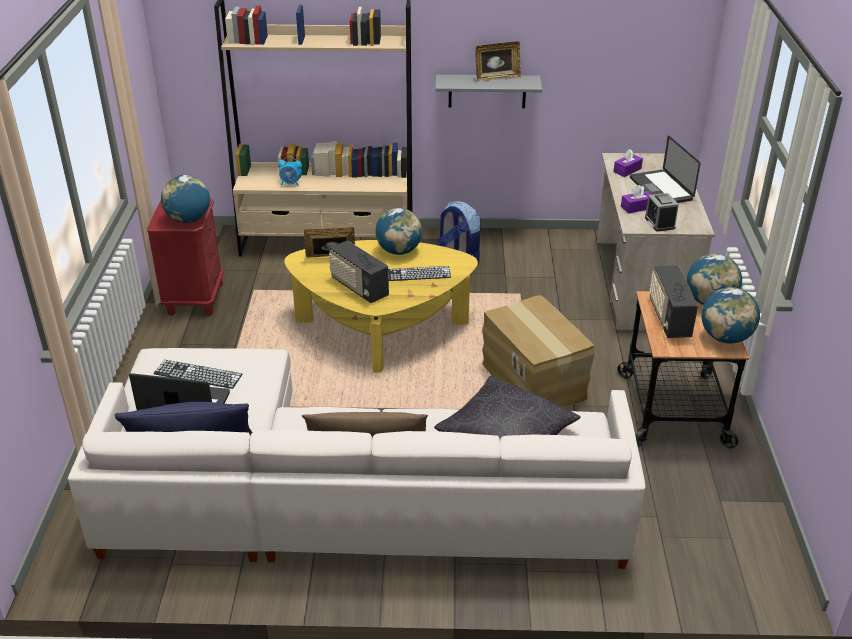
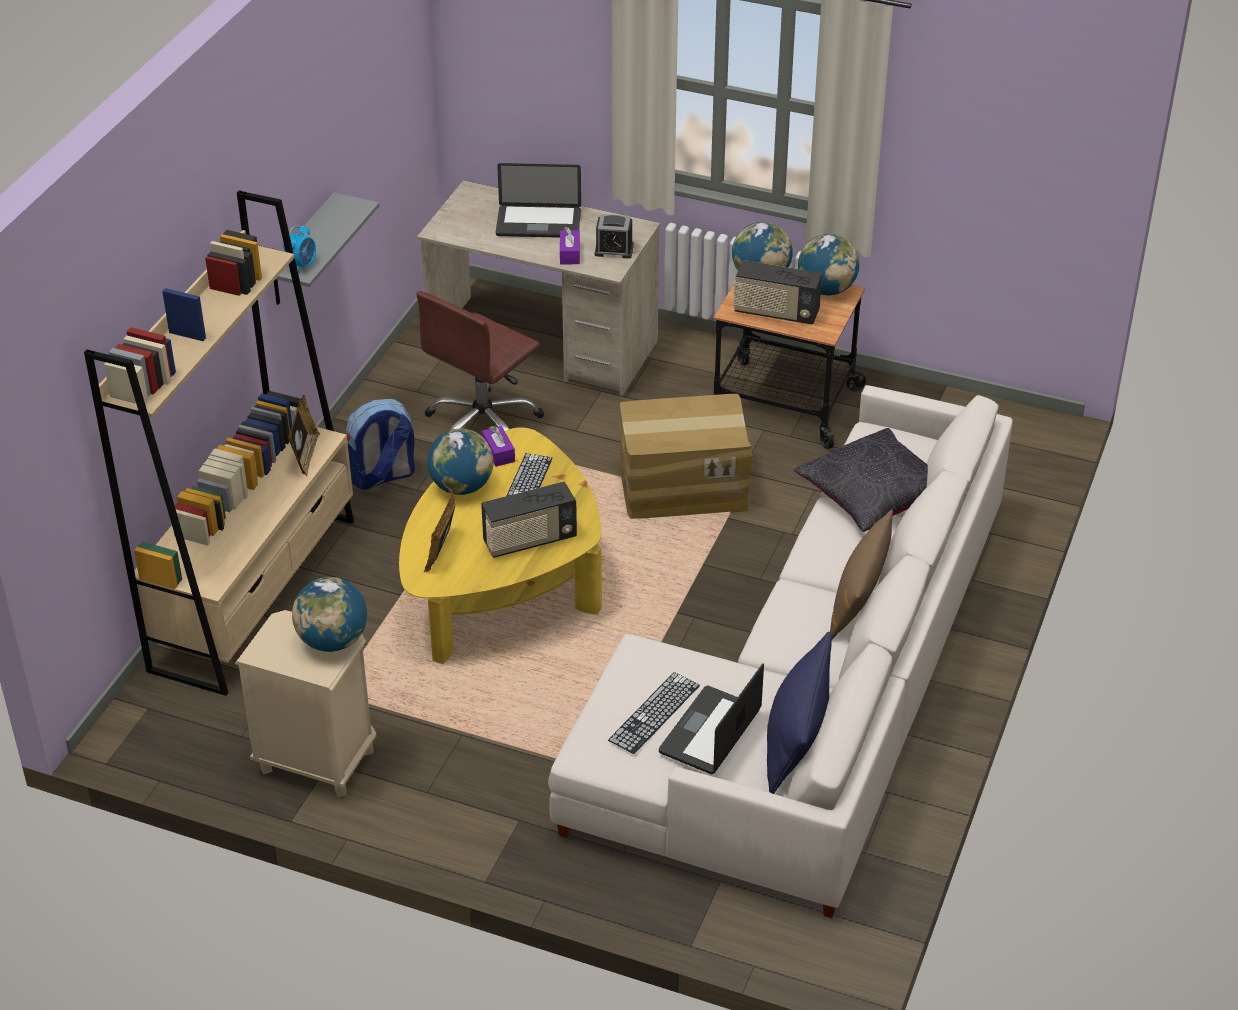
camera: 70 degrees left, 5 degrees up
(194, 298) = (316, 761): red nightstand -> beige nightstand
(291, 183) = (243, 537): alarm clock -> alarm clock (301, 265)
(497, 78) = (316, 226): picture frame -> picture frame (305, 456)
(535, 281) = (483, 427): none -> brown office chair
(627, 170) = (477, 232): purple tissue box -> purple tissue box (498, 452)

